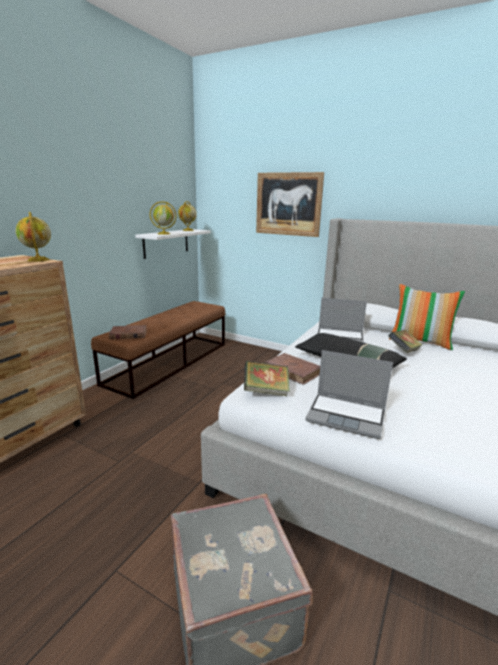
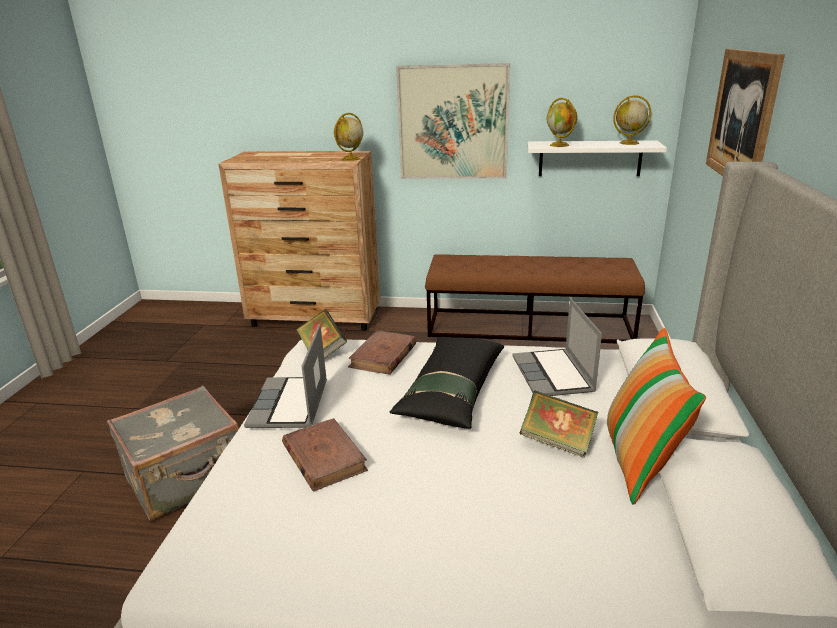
camera: 70 degrees right, 5 degrees up
(87, 223) = (453, 123): none -> picture
(128, 334) = (457, 264): brown book -> brown book (324, 457)

